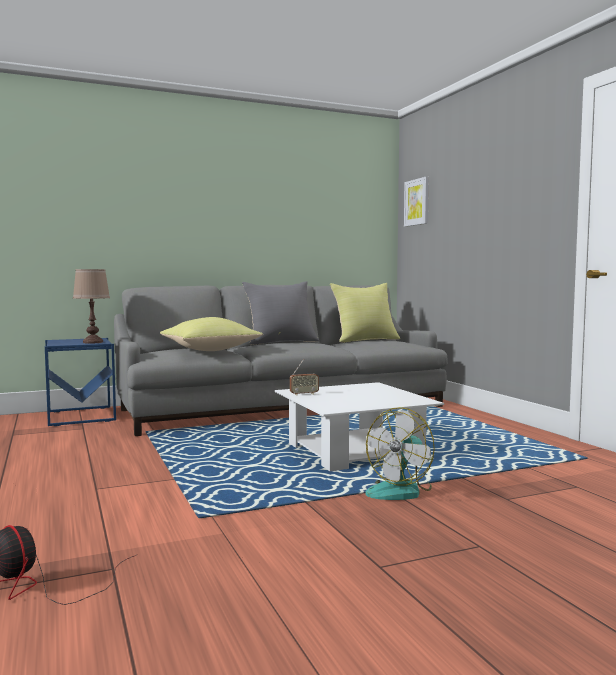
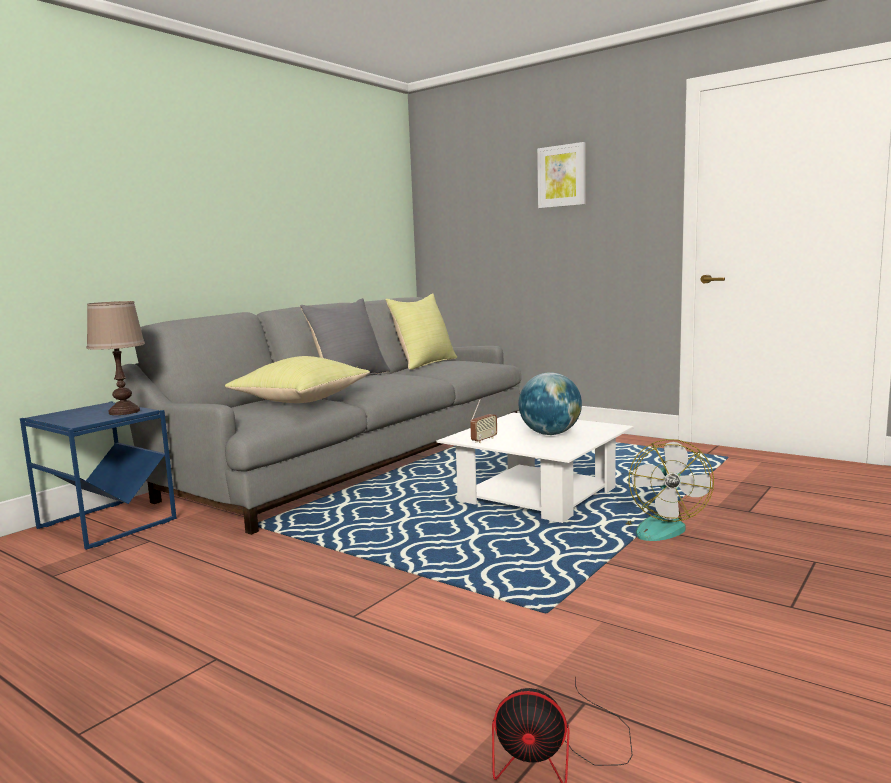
camera: 30 degrees left, 5 degrees up
(361, 398) = (550, 434): none -> globe
(417, 202) = (446, 197): picture -> picture (562, 176)

